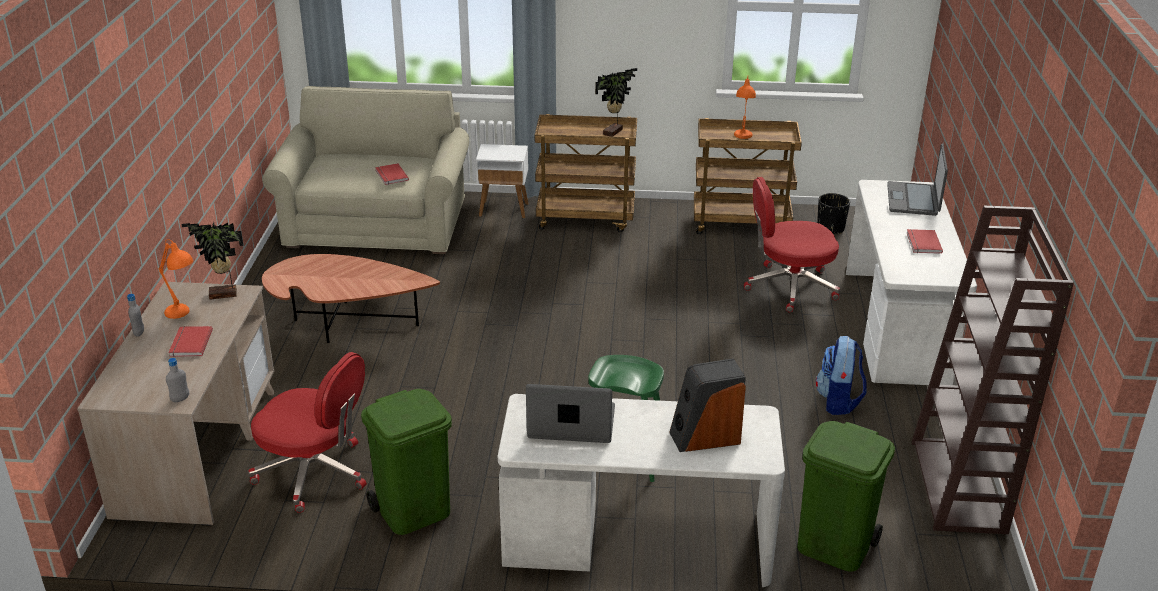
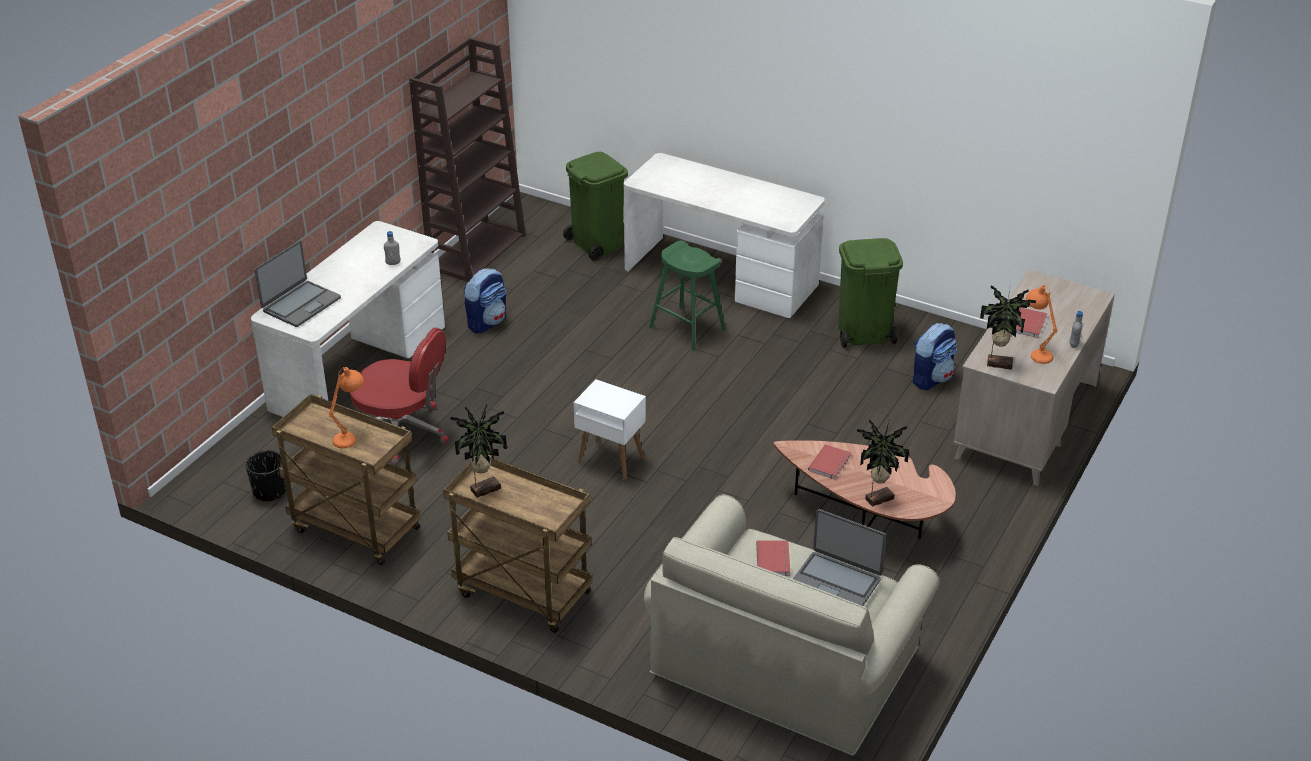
camera: 155 degrees left, 5 degrees up
(180, 399) = (1036, 281): grey bottle -> grey bottle (393, 263)
(315, 473) = (931, 378): red office chair -> backpack
(330, 262) = (877, 498): none -> potted plant
(504, 210) = (609, 642): white side table -> white side table (610, 460)
(571, 424) = (765, 205): laptop -> laptop (835, 582)
(705, 437) = (686, 178): speaker -> none
(922, 243) = (360, 263): red book -> red book (831, 463)

